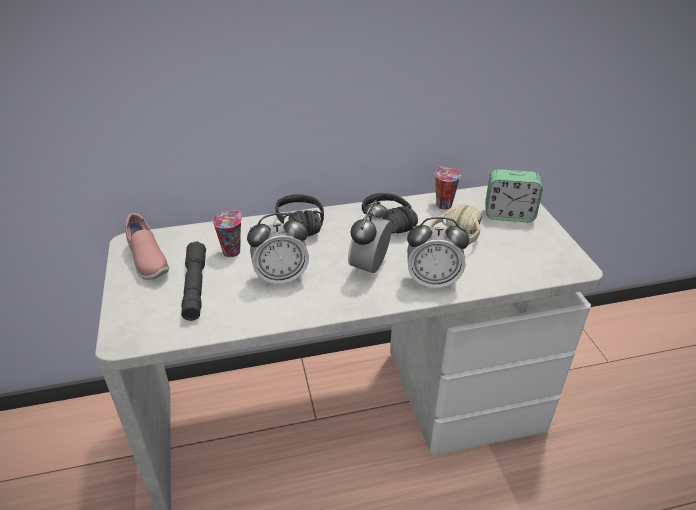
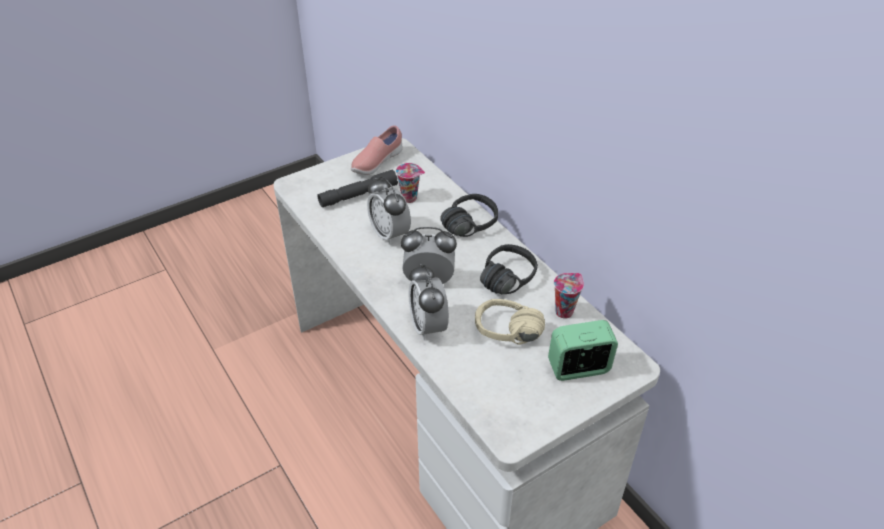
camera: 70 degrees right, 5 degrees up
(509, 215) = (579, 368): alarm clock -> alarm clock turned 90 degrees clockwise

